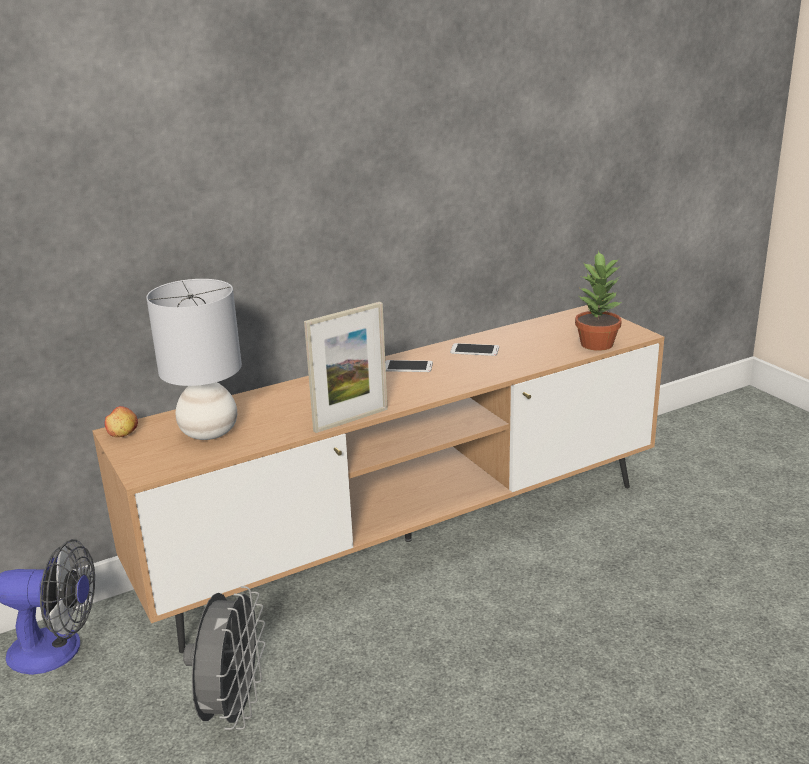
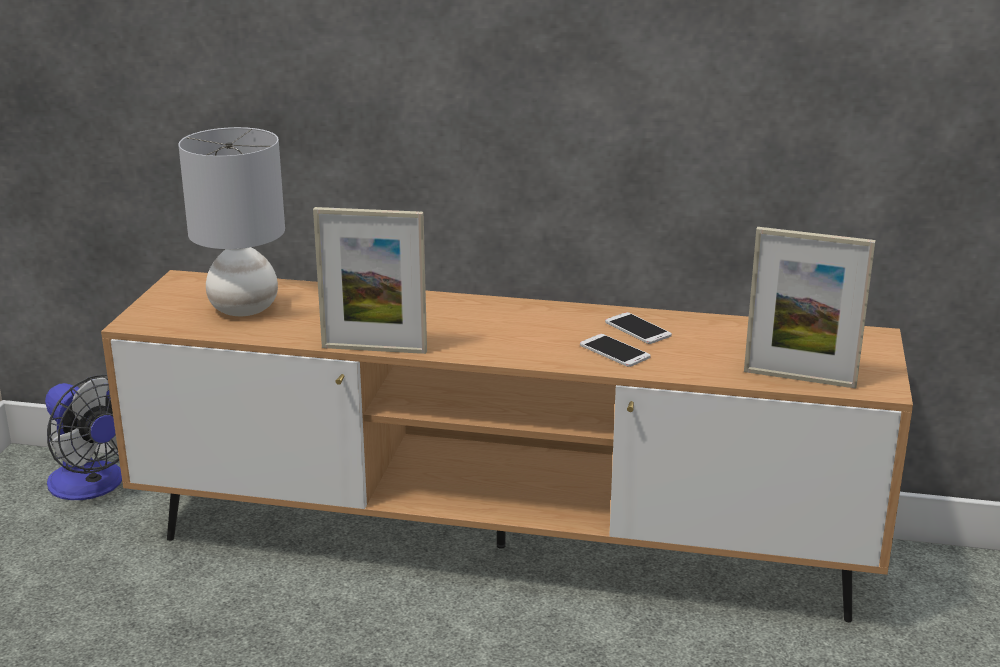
camera: 40 degrees right, 0 degrees up
(123, 434) = (182, 282): apple -> none
(233, 709) = (136, 611): grey fan -> none
(407, 367) = (531, 319): phone -> phone (614, 351)
(597, 344) = (799, 378): potted plant -> picture frame

